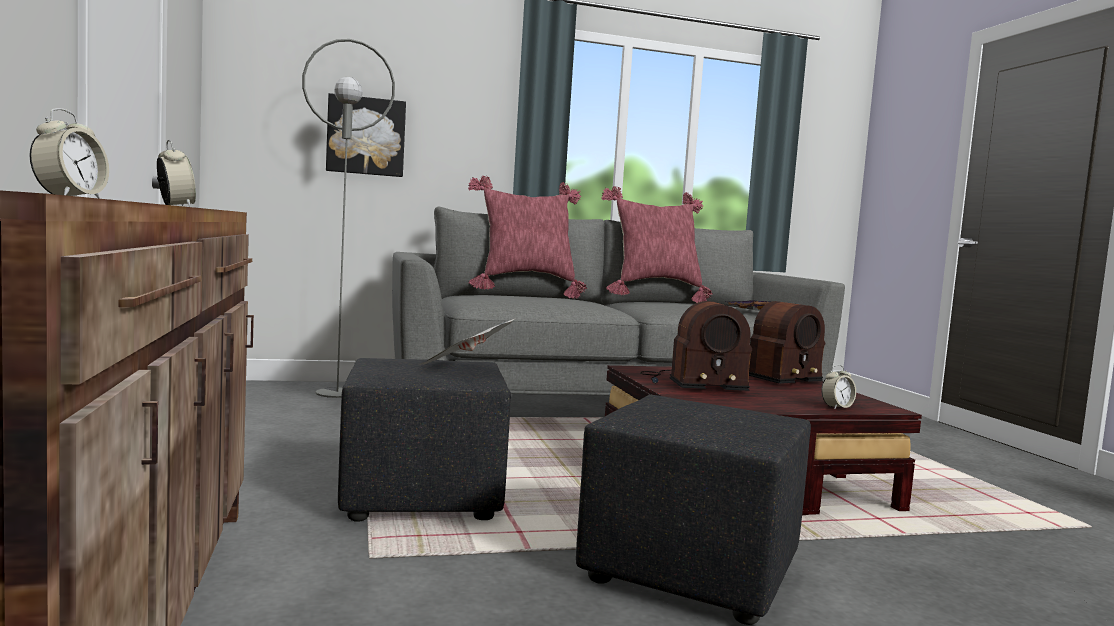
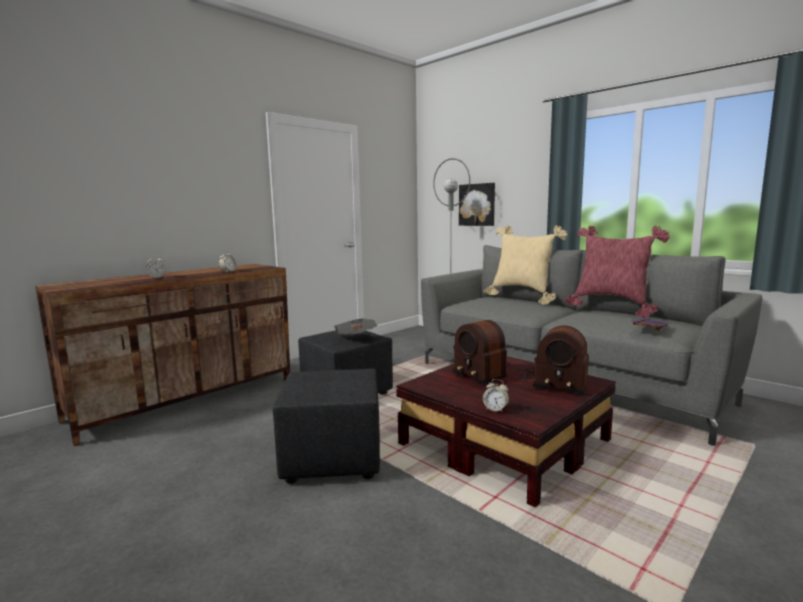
camera: 60 degrees right, 5 degrees up
(523, 295) = (523, 299): red pillow -> beige pillow

